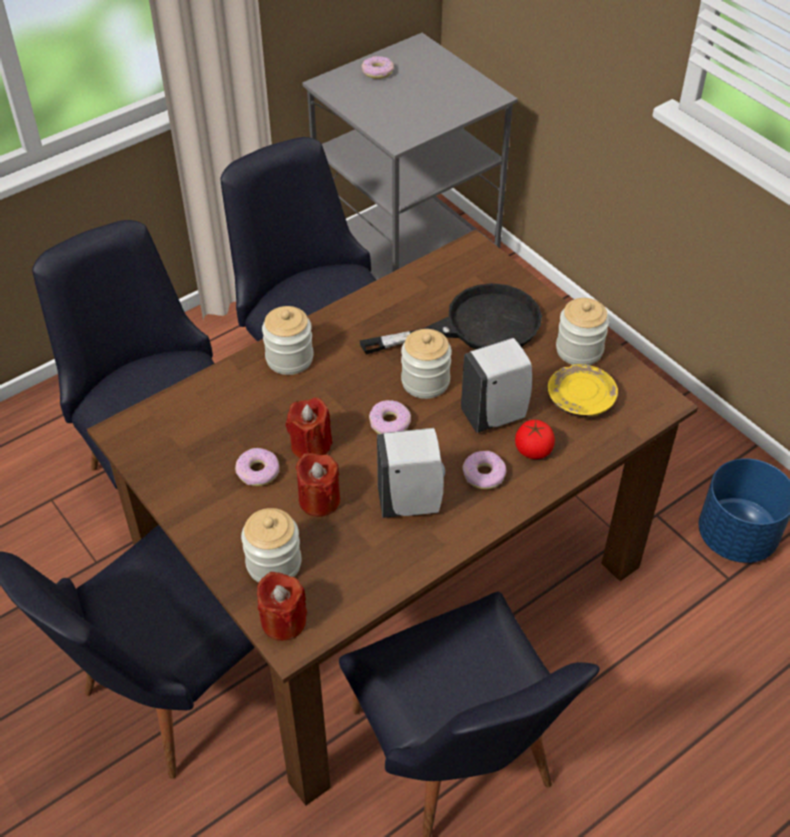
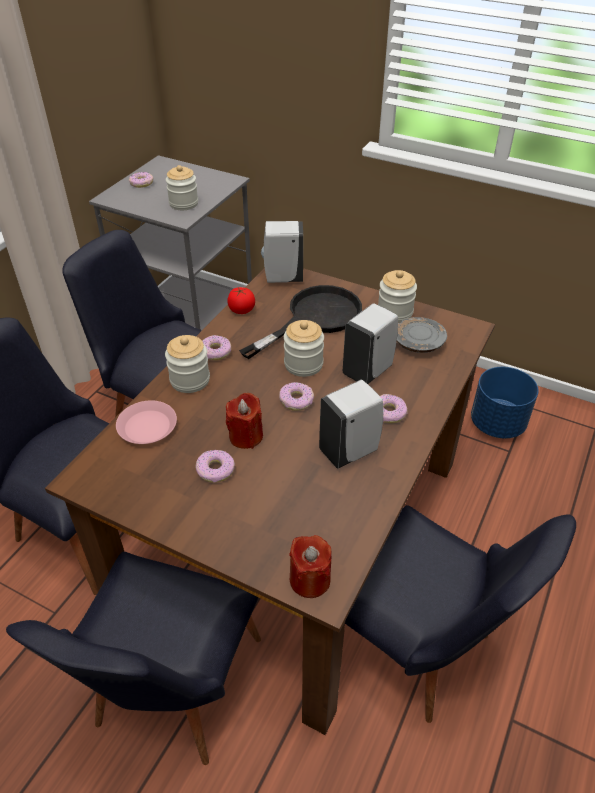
camera: 25 degrees left, 5 degrees down
(217, 398) = (148, 426): none -> pink plate
(274, 564) = (273, 536): jar -> jar (183, 203)
(319, 500) = (278, 474): red candle -> none
(336, 333) = (215, 352): none -> donut
(470, 259) = (282, 278): none -> white soap dispenser
(533, 450) = (410, 385): tomato -> tomato (241, 310)
(580, 400) = (418, 343): yellow plate -> grey plate

